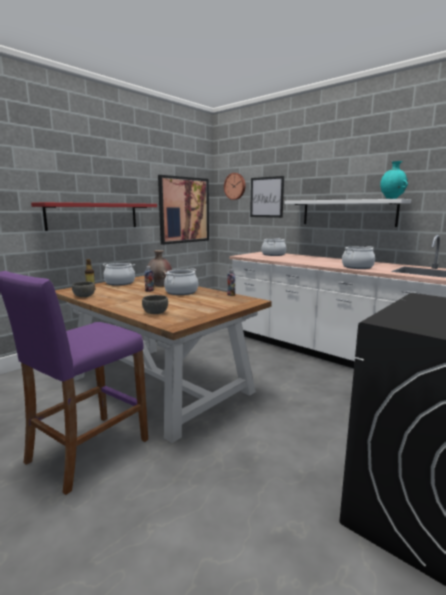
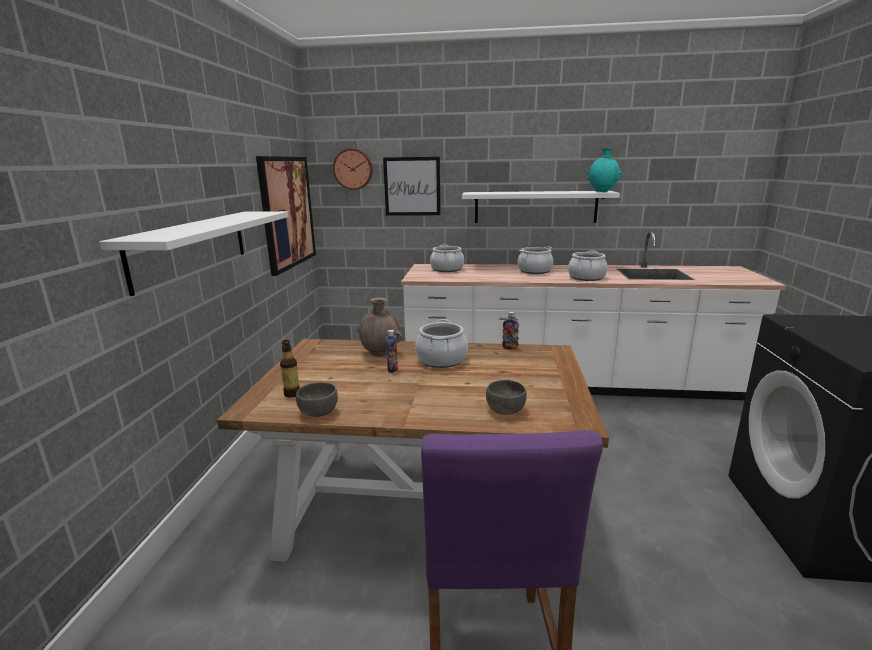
camera: 35 degrees left, 5 degrees up
(93, 216) = (192, 247): red shelf -> white shelf
(120, 283) = (306, 365): cooking pot -> cooking pot (534, 271)

